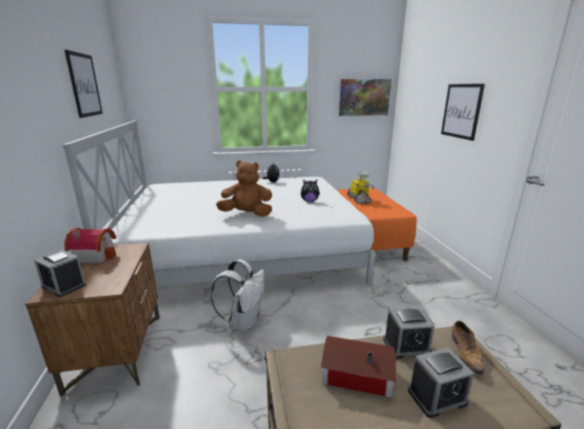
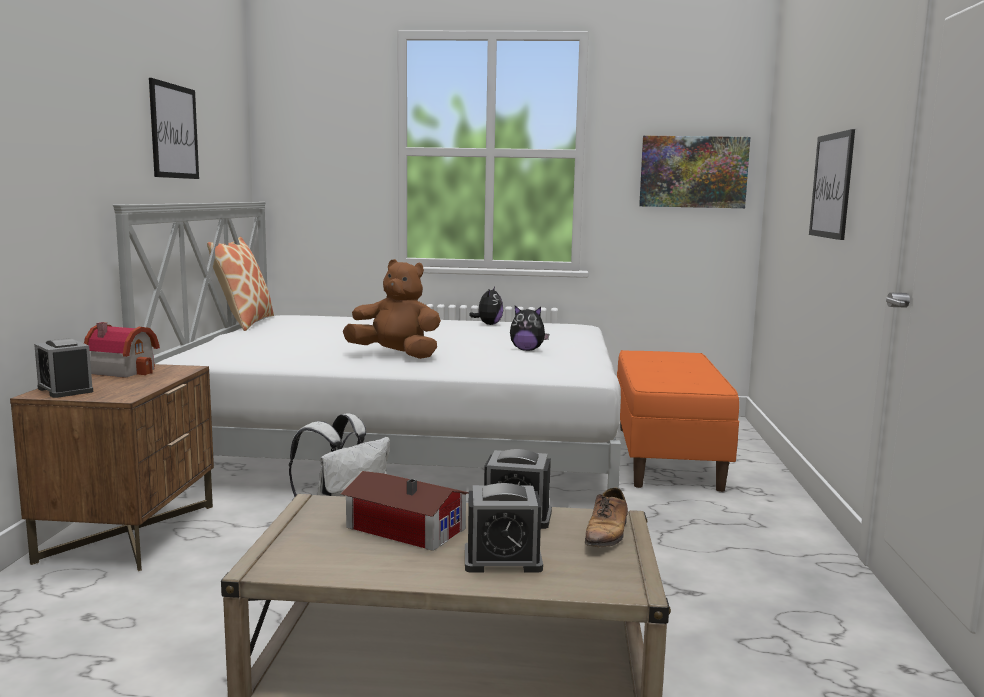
camera: 15 degrees right, 10 degrees down
(138, 193) = (244, 323): none -> pillow
(359, 199) = (647, 365): toy robot -> none

